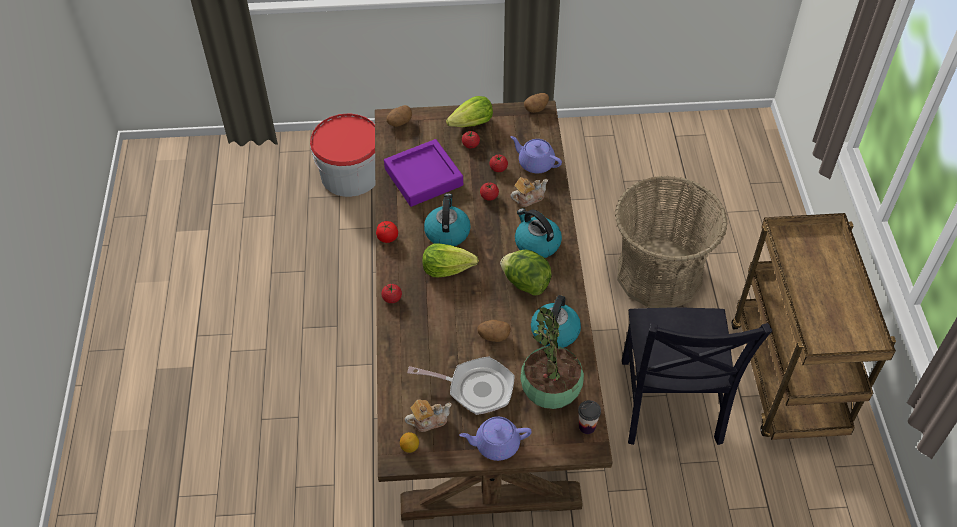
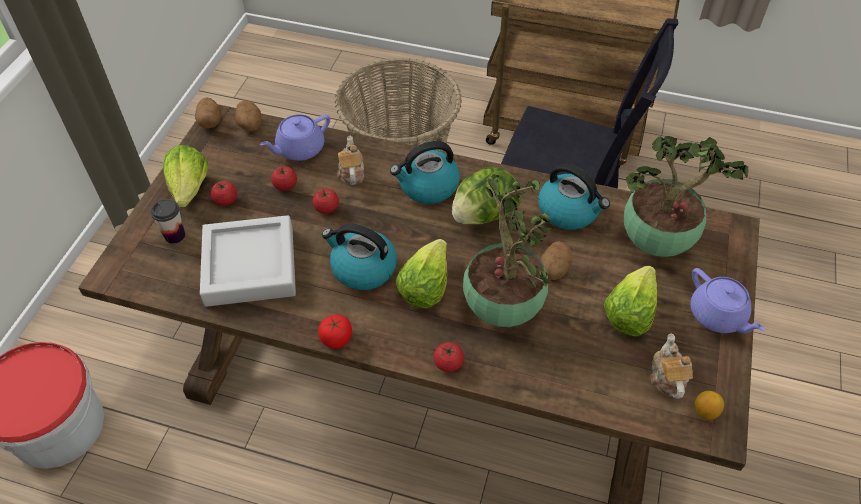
camera: 70 degrees left, 0 degrees up
(399, 122) = (128, 265): potato -> potato (250, 125)
(423, 177) = (250, 266): purple tray -> grey tray
(448, 314) = (501, 306): none -> potted plant
(475, 388) = (629, 312): frying pan -> lettuce
(496, 444) = (718, 316): purple teapot -> purple teapot turned 45 degrees counterclockwise
(587, 426) = (709, 224): cup -> cup (175, 235)

